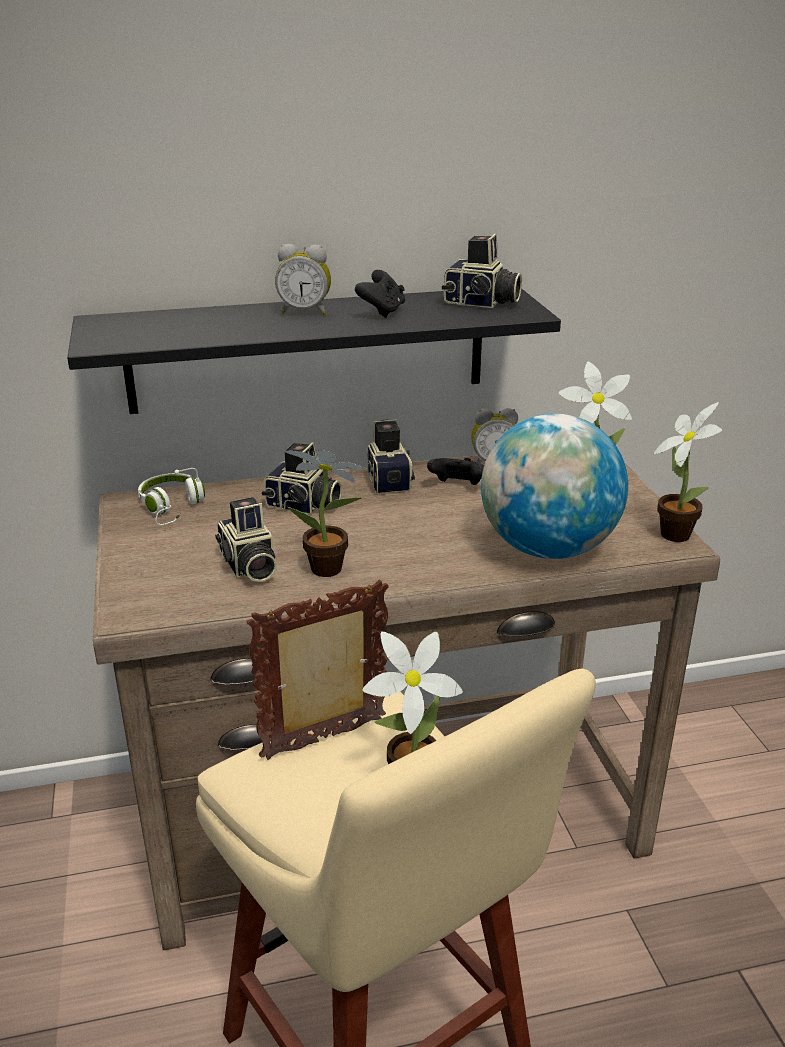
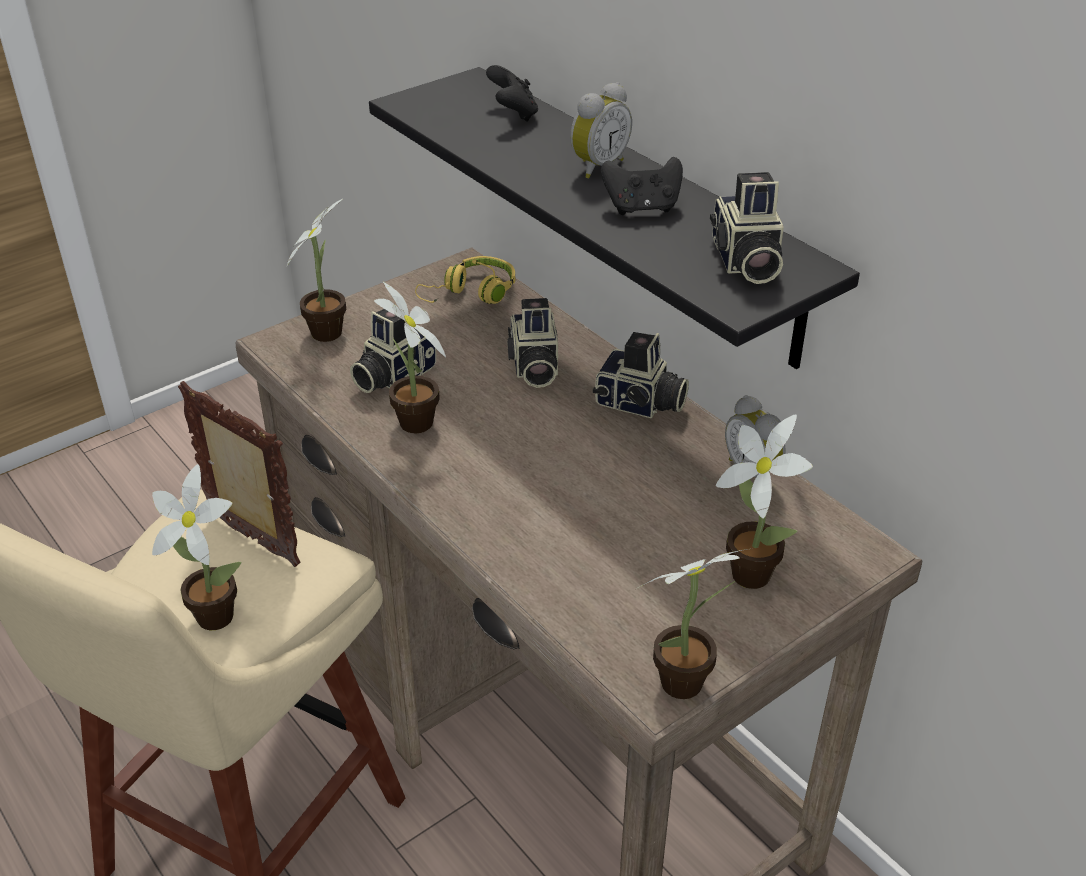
camera: 65 degrees right, 10 degrees up
(143, 583) = (329, 330): none -> potted plant
(172, 507) = (471, 293): white headphones -> yellow headphones
(305, 312) = (597, 166): alarm clock -> alarm clock turned 120 degrees counterclockwise
(389, 479) = (640, 404): camera -> camera turned 60 degrees clockwise
(457, 487) = (664, 460): black game controller -> black game controller (513, 114)
(548, 549) = (563, 571): globe -> none

